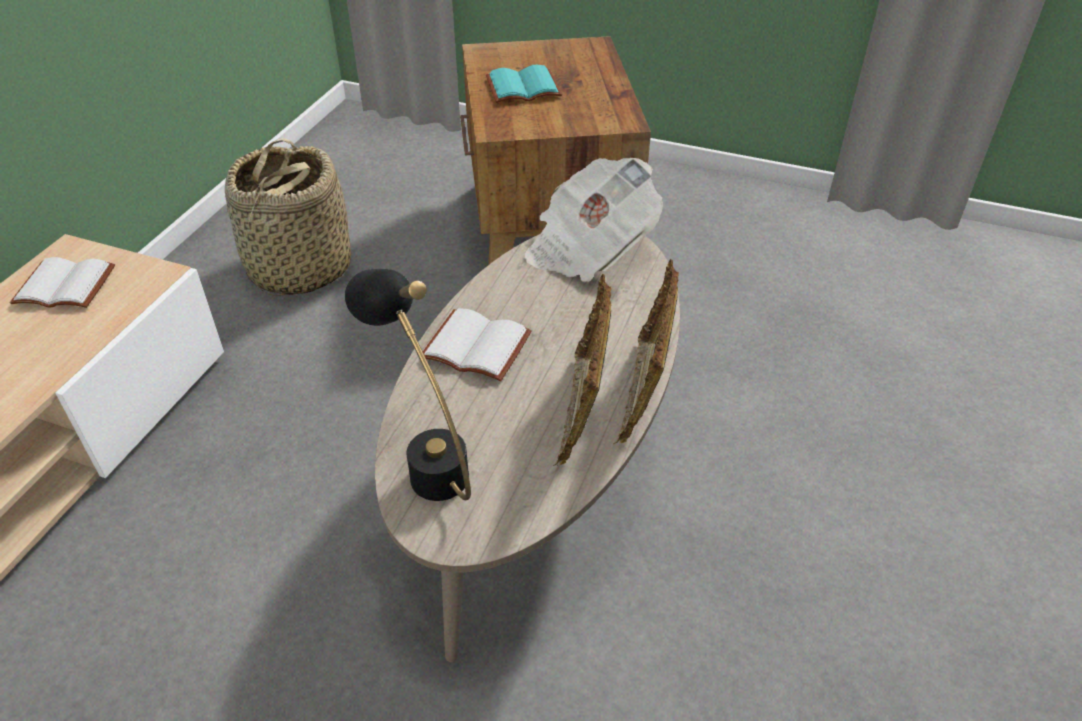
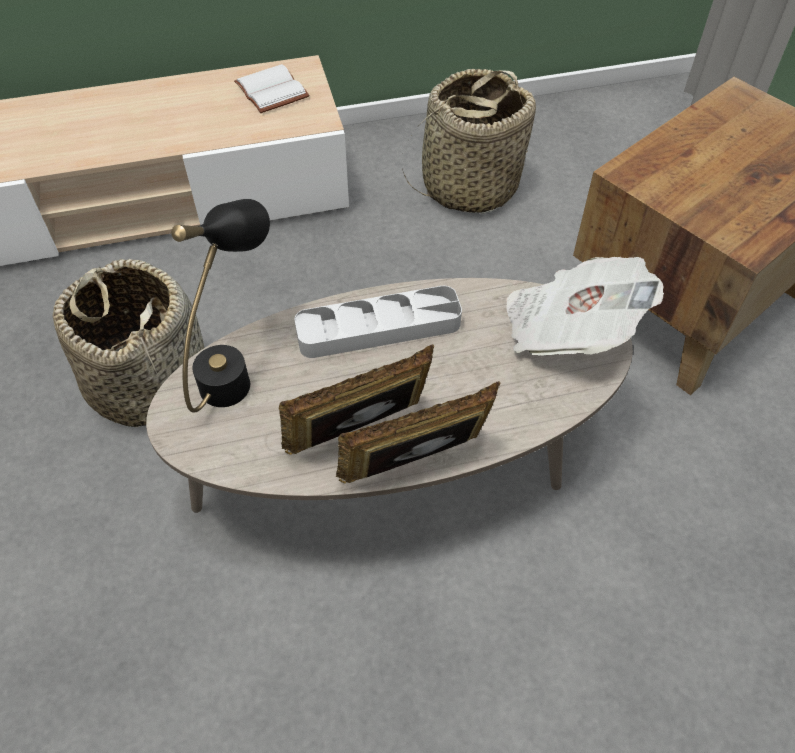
camera: 55 degrees right, 10 degrees up
(251, 628) = (150, 383): none -> basket
(479, 345) = (379, 328): white book -> grey tray
(522, 89) = (712, 152): turquoise book -> none

